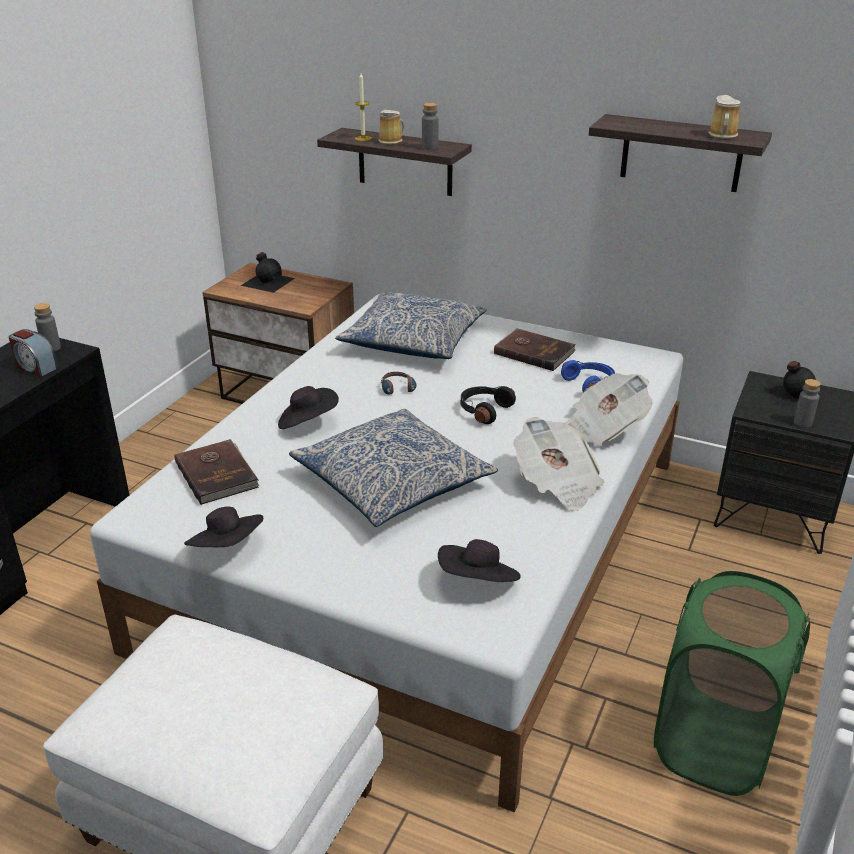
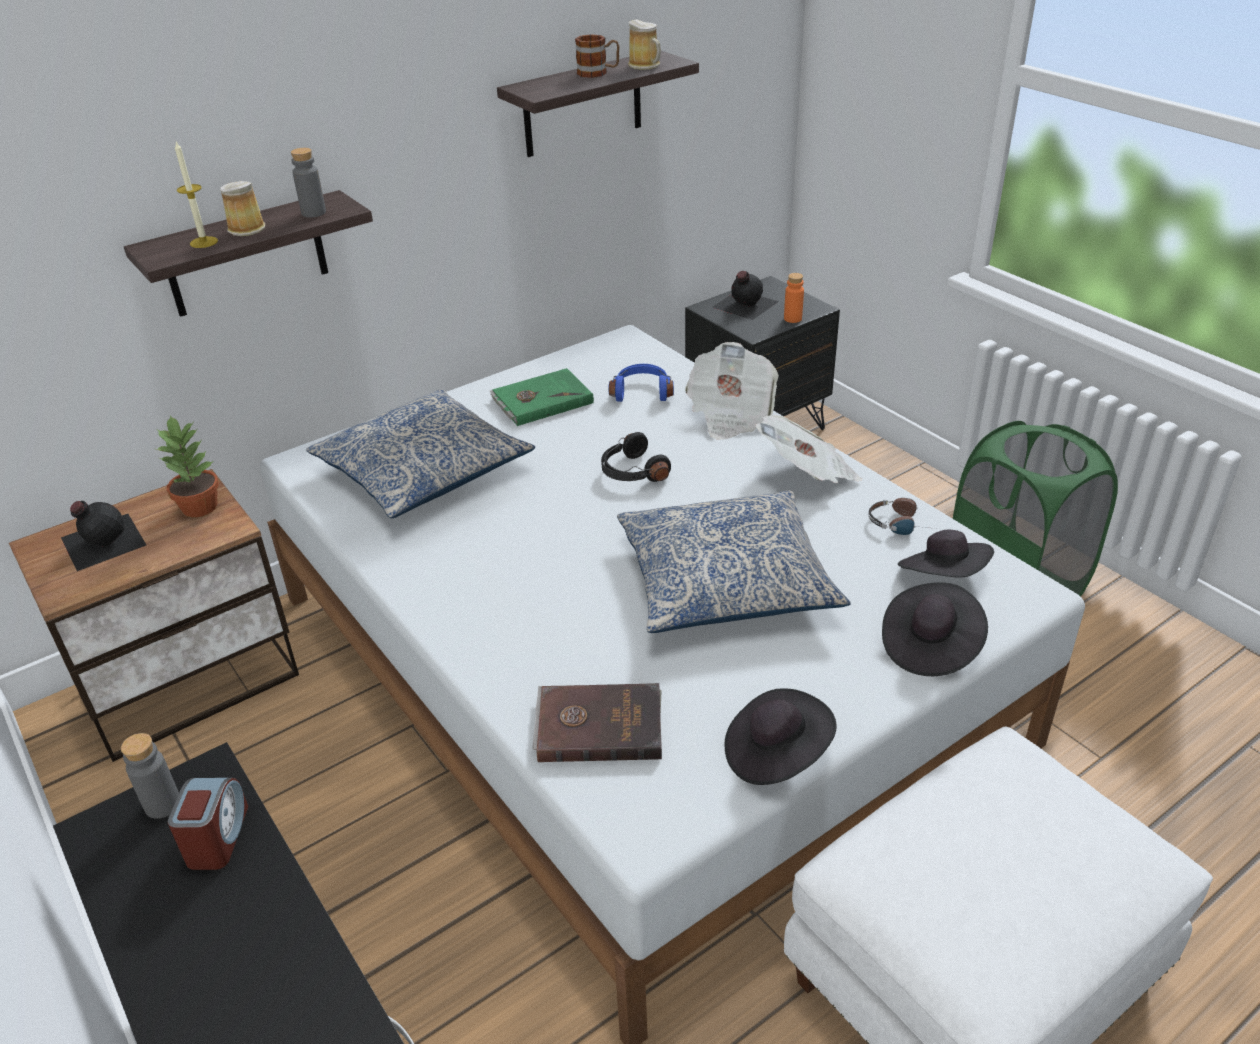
camera: 60 degrees left, 5 degrees up
(35, 367) = (217, 837): alarm clock -> alarm clock turned 60 degrees counterclockwise
(308, 423) = (540, 611): black hat -> black hat (929, 646)
(316, 292) = (200, 506): none -> potted plant
(399, 391) = (533, 517): headphones -> headphones (902, 524)
(534, 352) = (541, 400): brown book -> green book
(681, 128) = (598, 73): none -> mug
(802, 423) = (792, 318): grey bottle -> orange bottle

